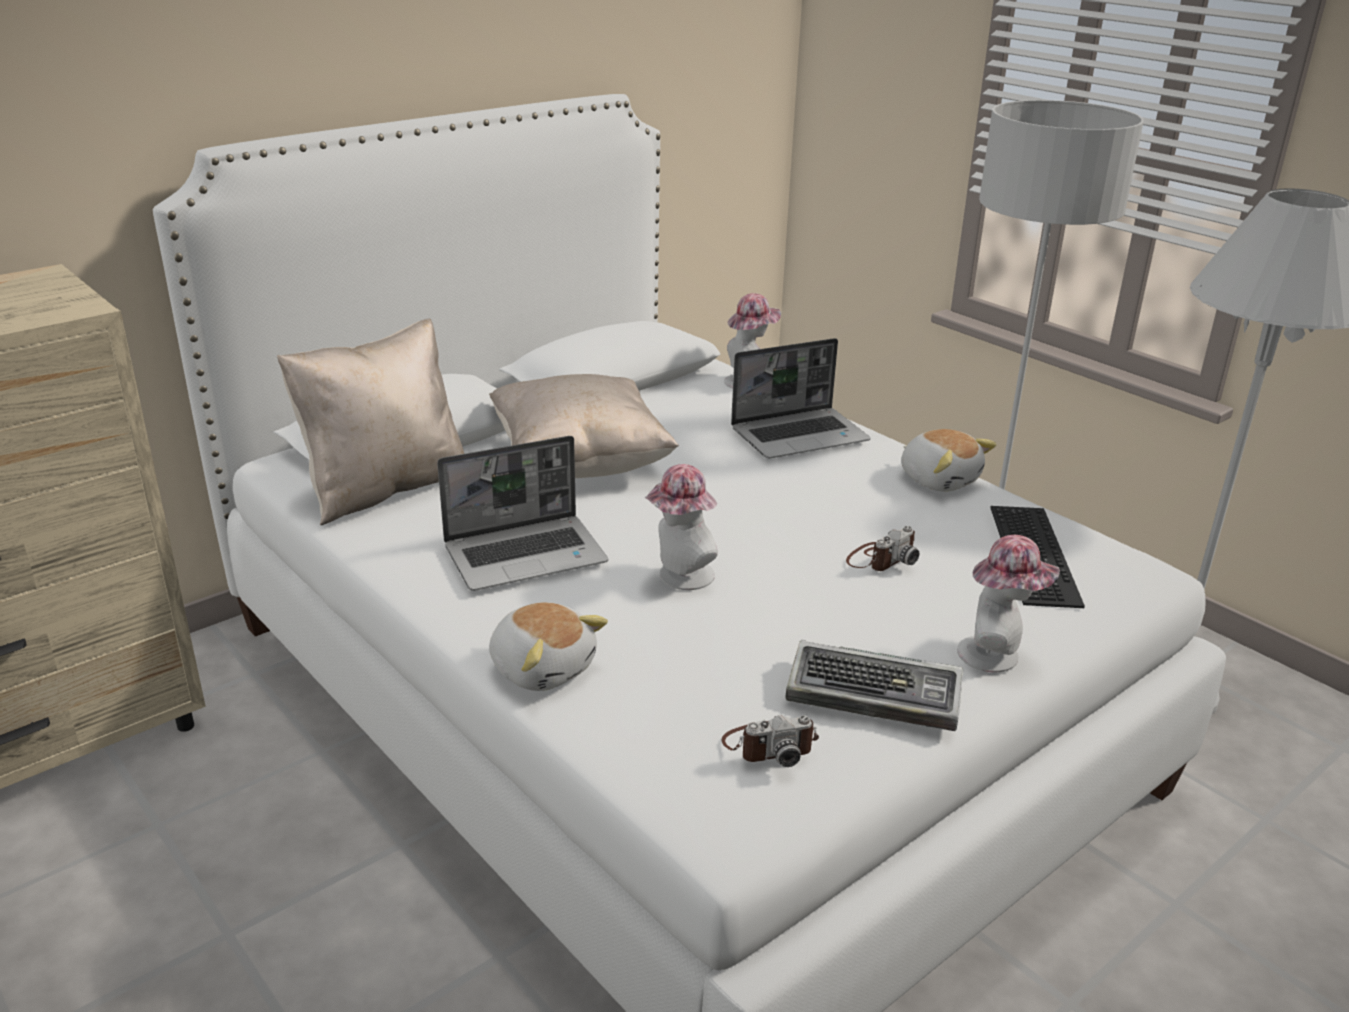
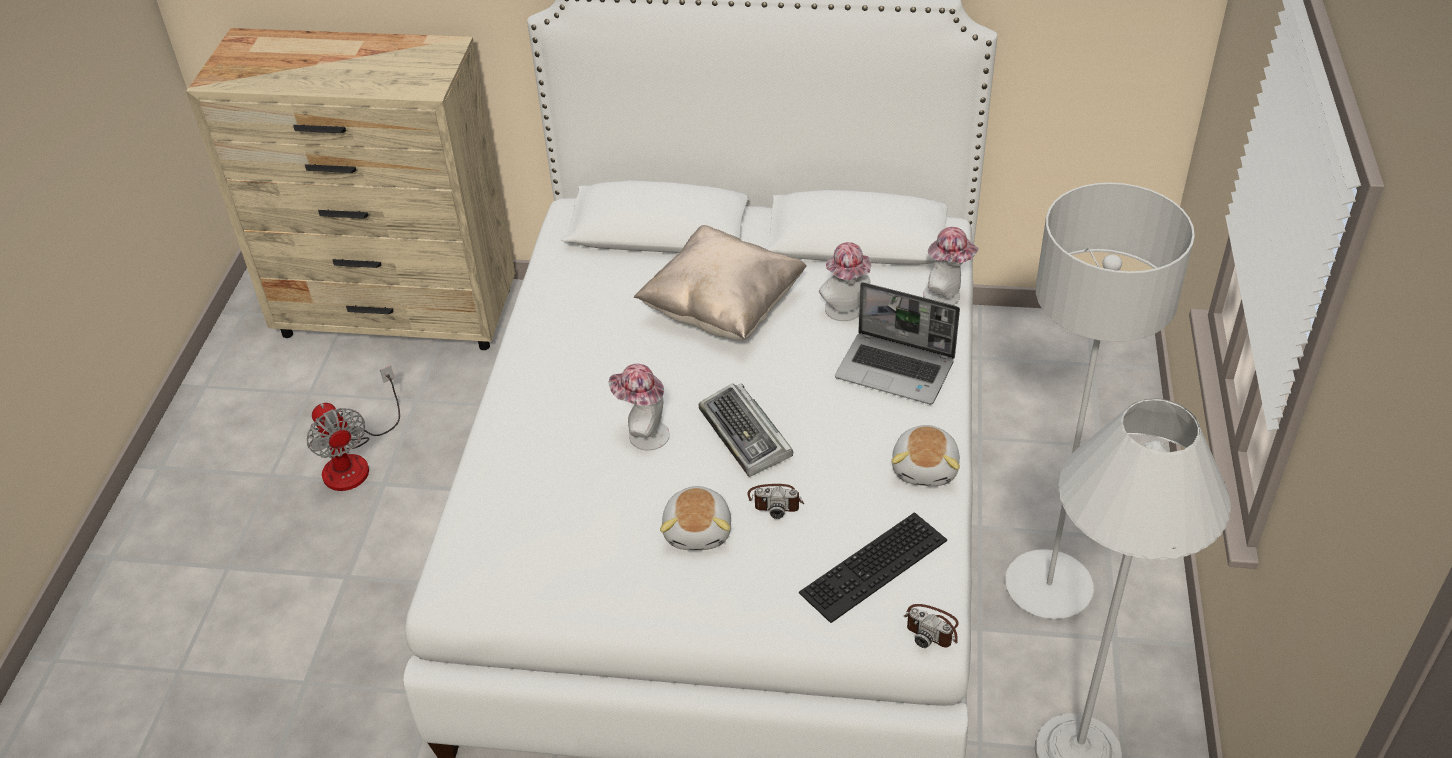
camera: 50 degrees right, 15 degrees up
(147, 937) = (355, 460): none -> fan
(385, 488) = (594, 264): beige pillow -> none
(527, 554) = (594, 364): laptop -> none
(543, 667) = (503, 444): plush toy -> plush toy (698, 530)
(769, 745) = (524, 567): camera -> camera (932, 628)
(876, 694) = (616, 581): keyboard -> keyboard (746, 435)
(996, 655) = (723, 610): hat -> hat (846, 312)

